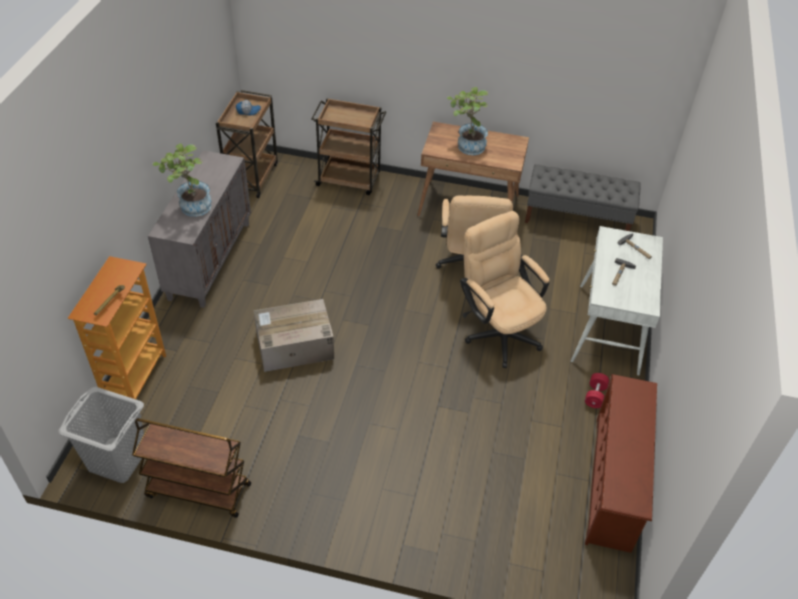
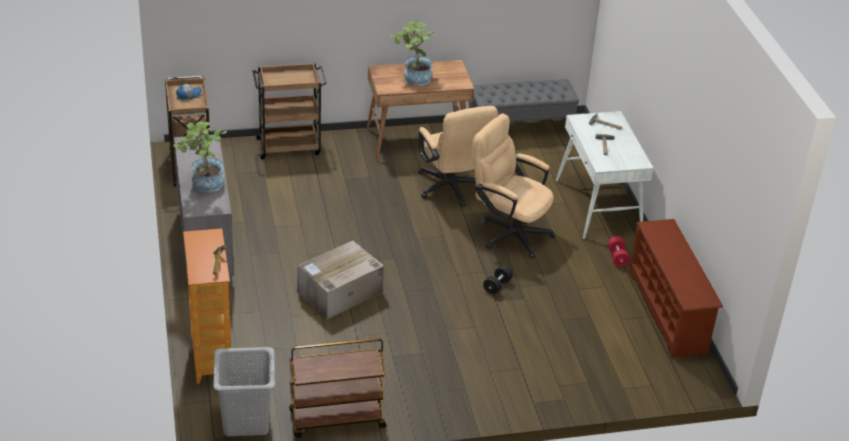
camera: 25 degrees left, 10 degrees down
(450, 388) = (497, 286): none -> black dumbbell

